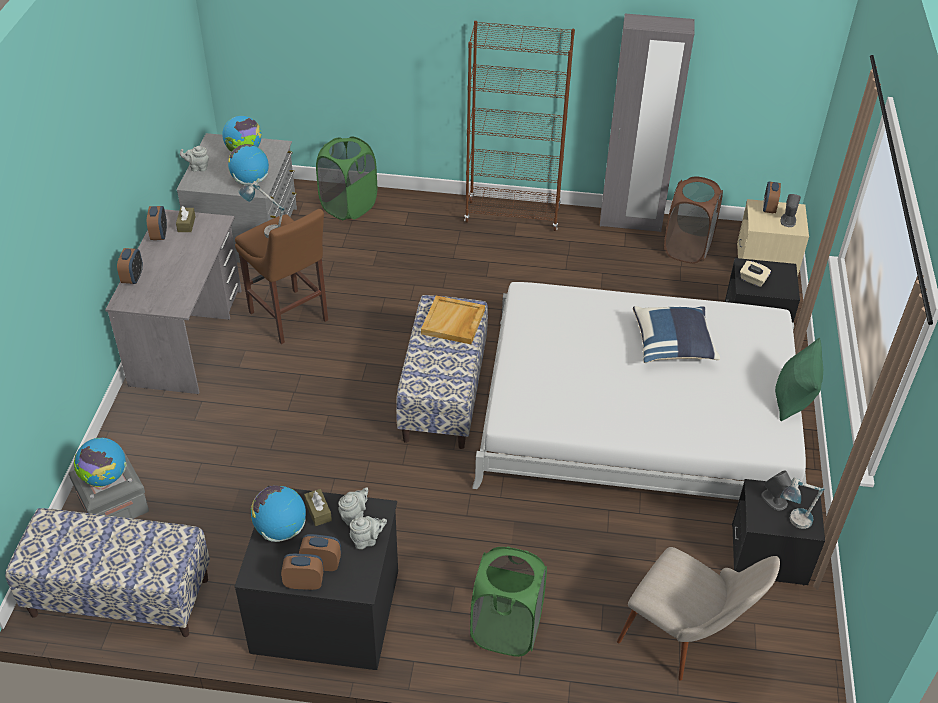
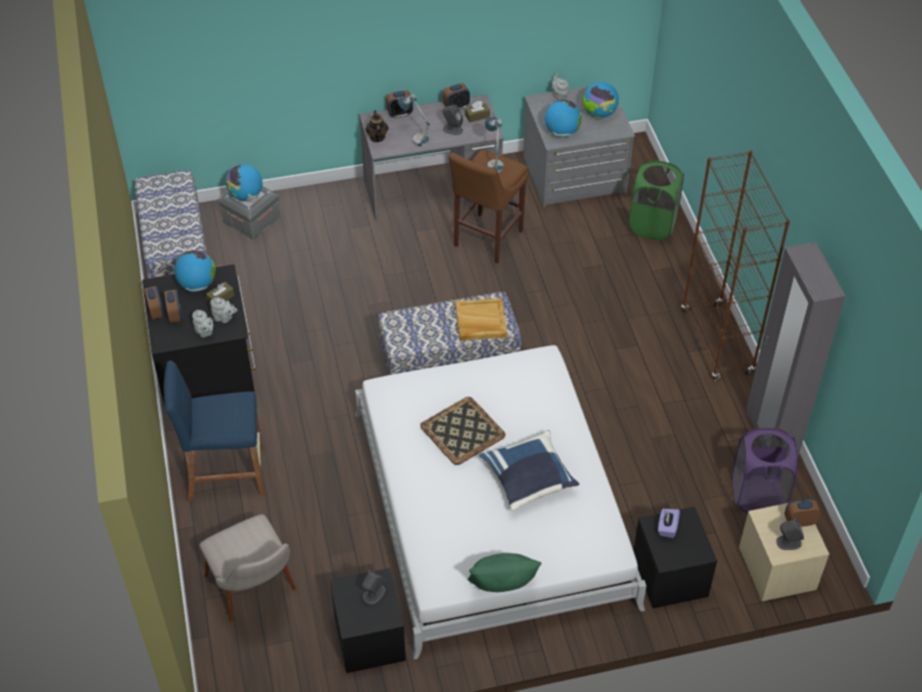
camera: 70 degrees right, 5 degrees up
(156, 305) = (377, 137): none -> teapot
(191, 247) = (452, 129): none -> grey speaker
(506, 629) = (226, 474): green laundry basket -> blue stool
(594, 373) = (462, 430): none -> tray
(685, 640) = (257, 594): beige chair -> beige chair turned 45 degrees counterclockwise
(687, 248) = (757, 495): brown laundry basket -> purple laundry basket
(753, 280) = (667, 528): beige tissue box -> purple tissue box
(793, 523) = (351, 612): table lamp -> table lamp (415, 137)

